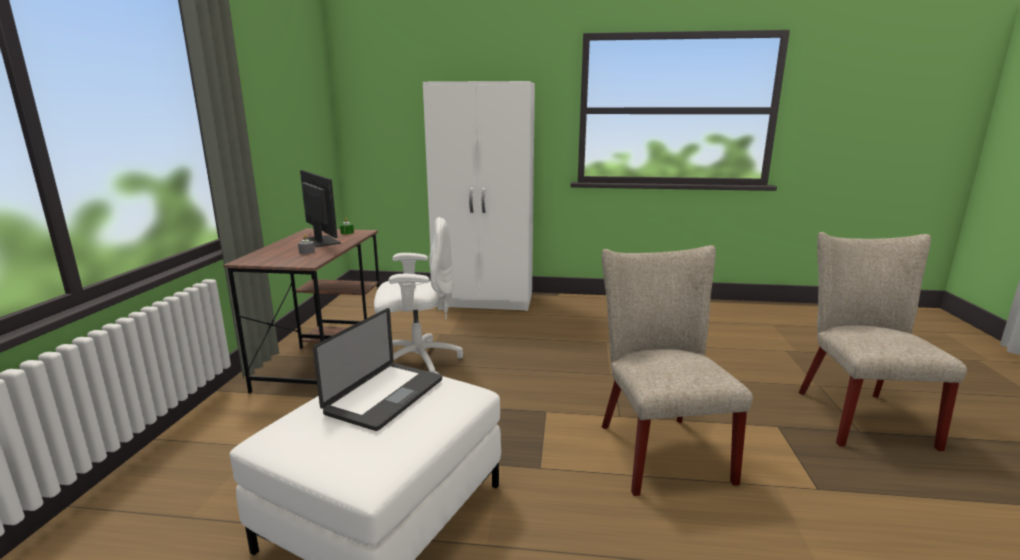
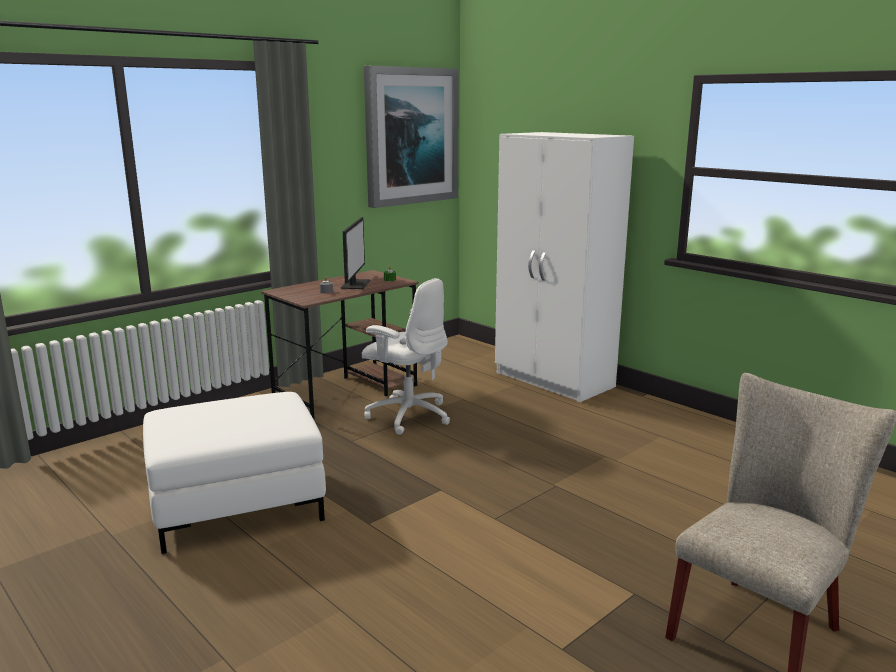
camera: 40 degrees right, 0 degrees up
(303, 88) = (411, 136): none -> picture
(385, 396) = (250, 412): laptop -> none
(658, 447) = (481, 553): beige chair -> none

